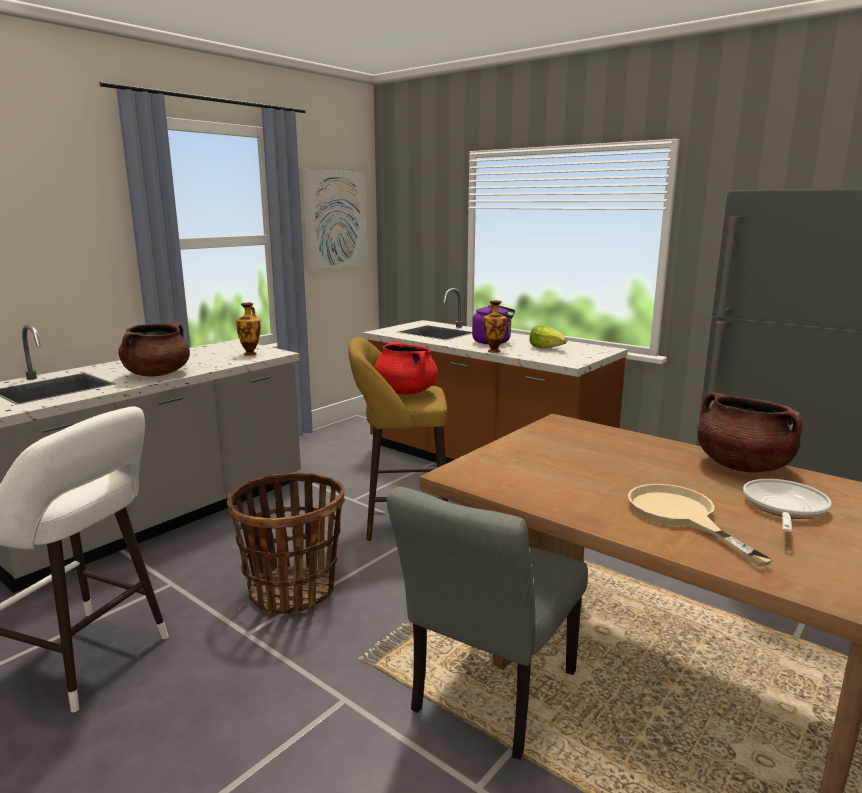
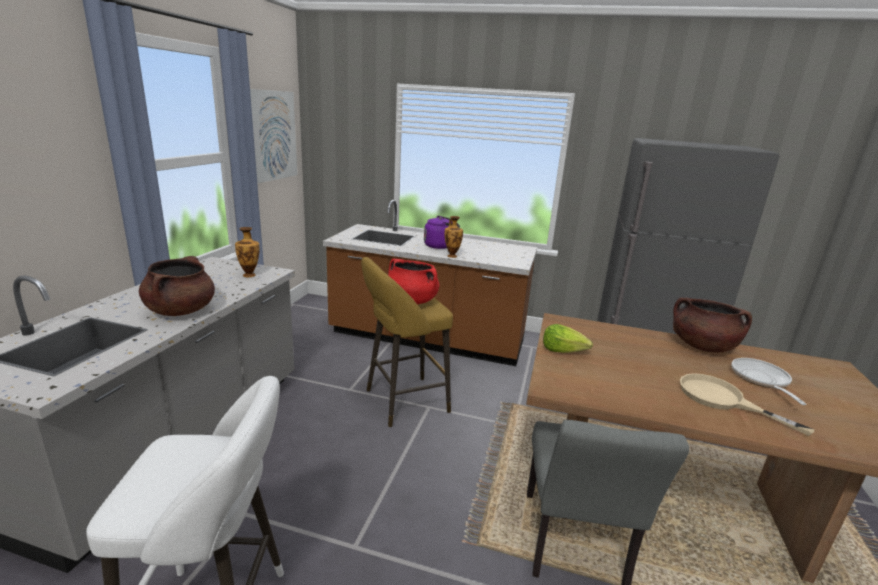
camera: 25 degrees left, 5 degrees up
(292, 592) = (364, 493): basket -> none
(547, 348) = (485, 250): lettuce -> lettuce (563, 350)

